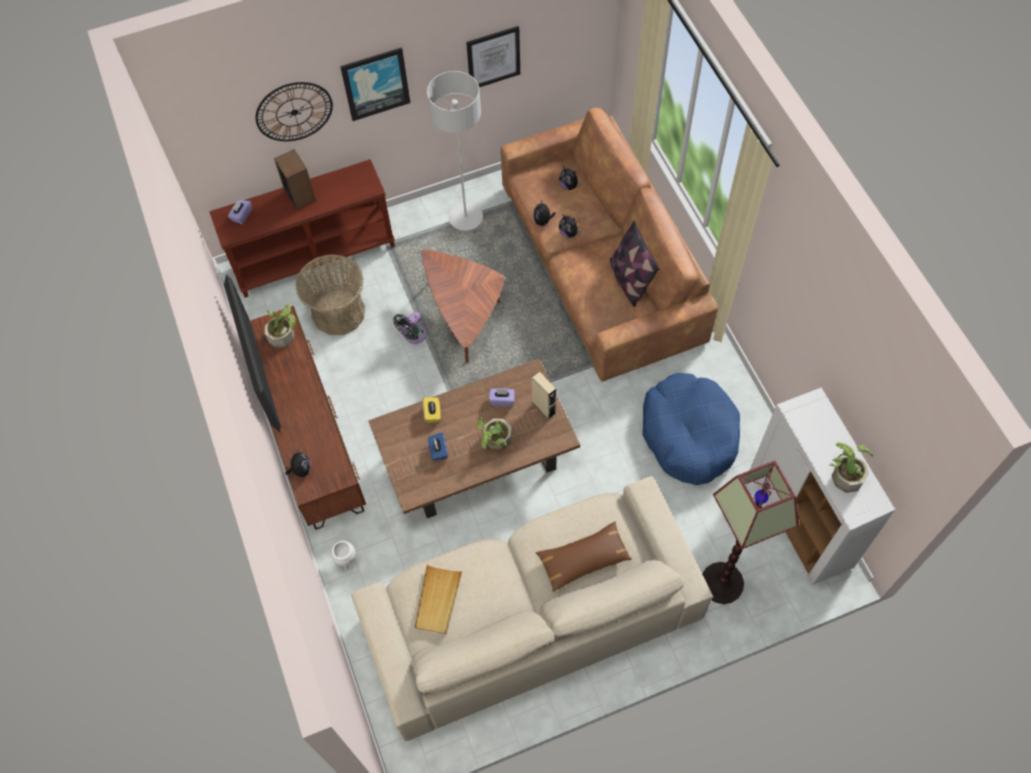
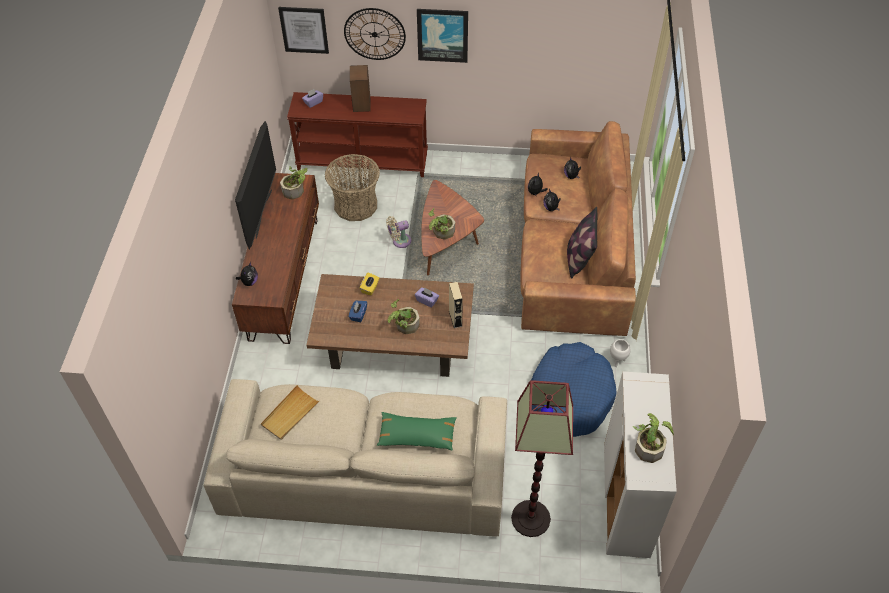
camera: 25 degrees right, 10 degrees down
(347, 561) = (255, 372): white planter -> white planter (617, 361)
(413, 335) = (399, 241): black fan -> beige fan
(465, 217) = (488, 178): grey floor lamp -> none
(467, 312) = (441, 233): none -> potted plant
(493, 57) = (543, 50): picture -> picture (304, 30)
(584, 559) = (417, 435): brown pillow -> green pillow

